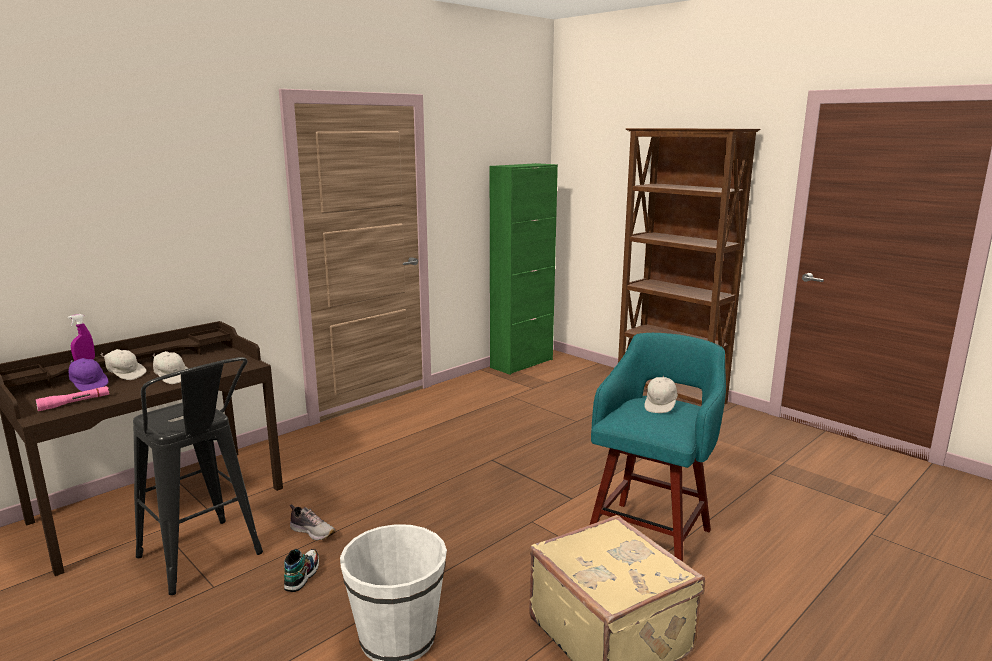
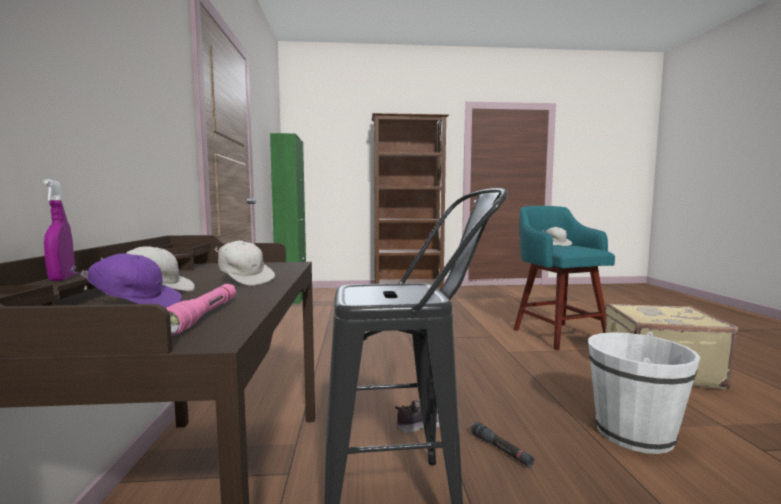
camera: 50 degrees left, 10 degrees down
(172, 377) = (245, 280): white cap -> white cap turned 45 degrees clockwise
(302, 575) = (501, 450): shoe -> black flashlight

